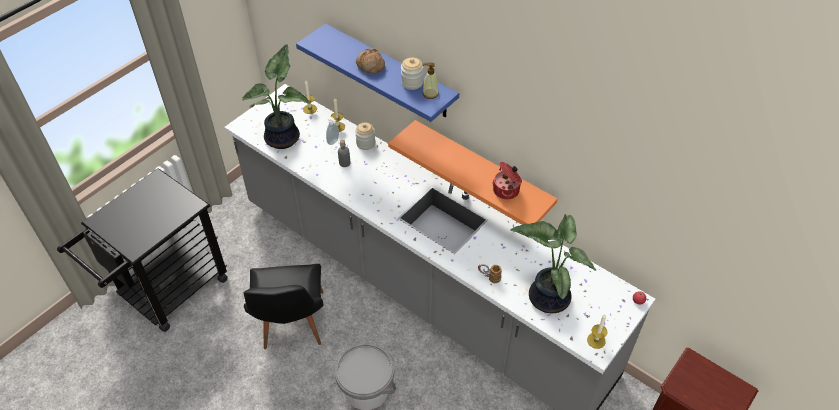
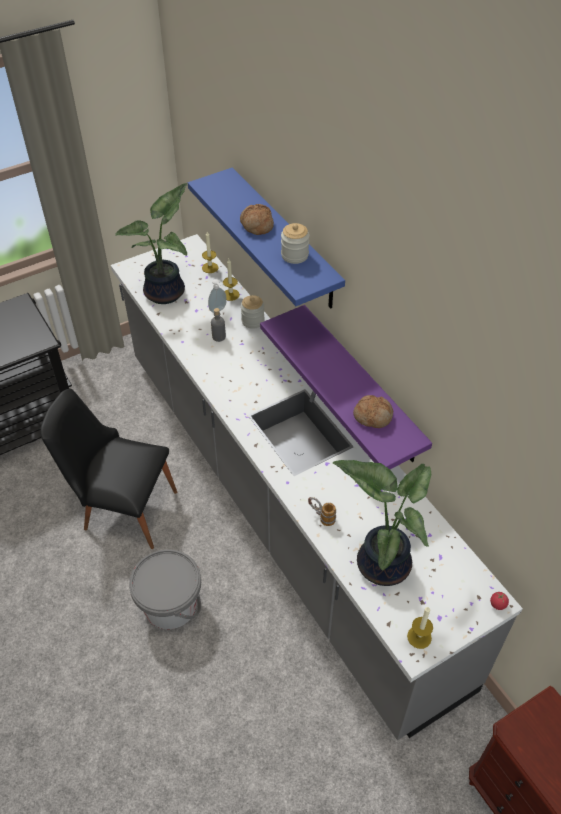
camera: 20 degrees right, 0 degrees up
(291, 327) = (122, 507): black chair -> black chair turned 90 degrees clockwise
(430, 94) = (309, 273): soap dispenser -> none
(481, 170) = (361, 385): orange shelf -> purple shelf
(507, 190) = (373, 416): cooking pot -> bread

